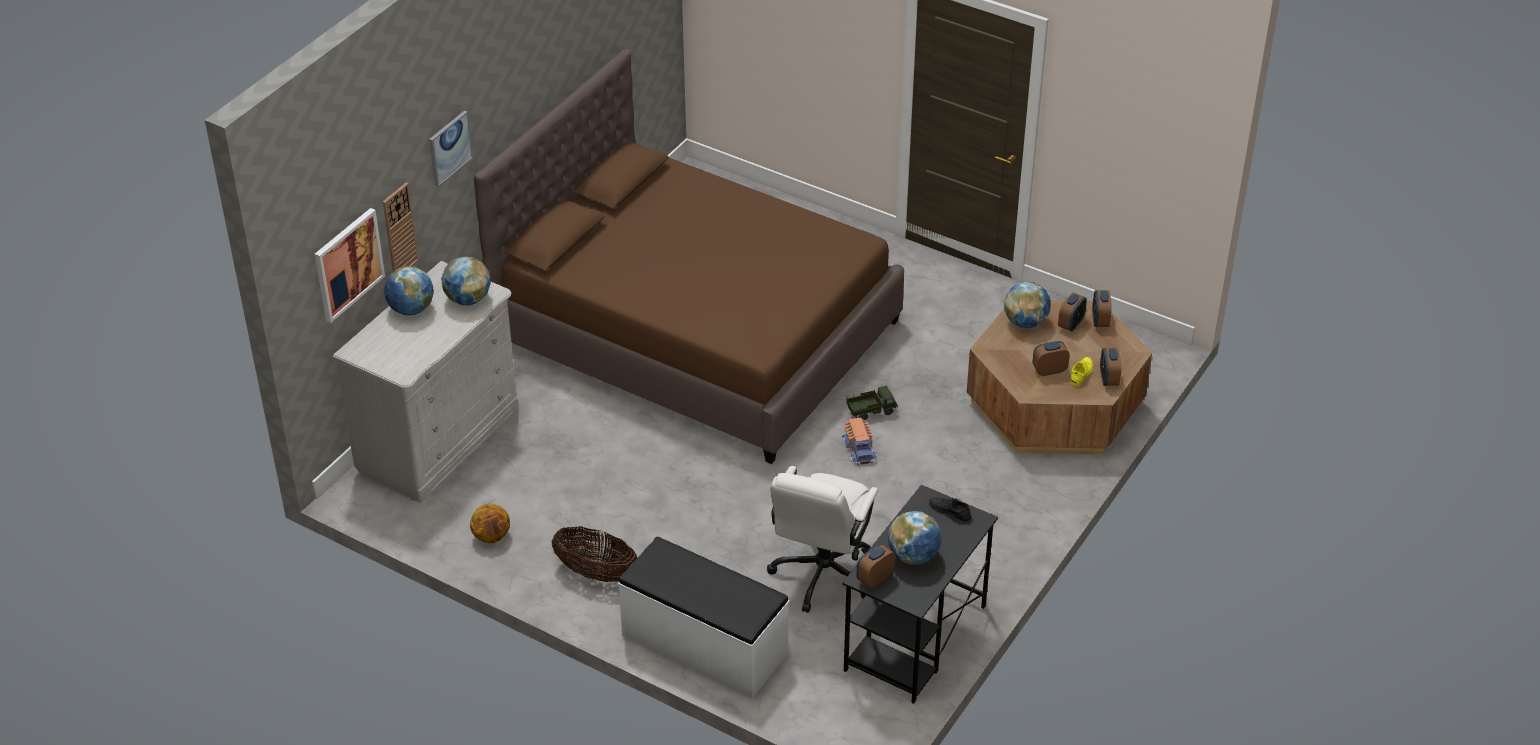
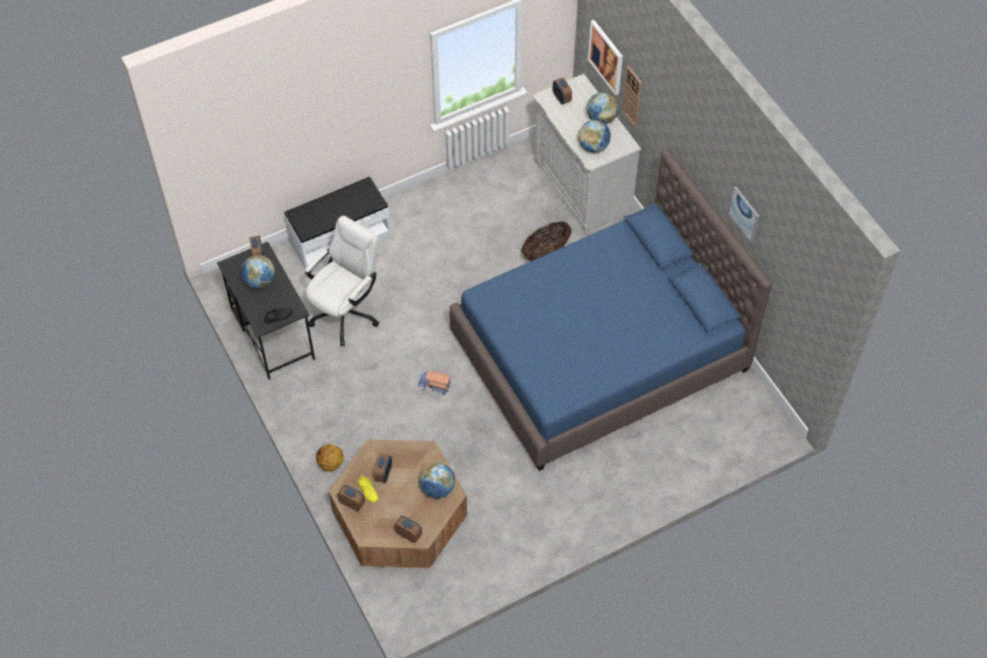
camera: 120 degrees right, 15 degrees up
(449, 147) = (666, 114): picture -> picture (744, 213)
(492, 537) = (486, 182): basketball -> basketball (330, 464)
(595, 573) = (426, 215): basket -> basket (546, 251)
(696, 332) = (599, 352): brown bed -> blue bed
(822, 578) = (346, 313): white office chair -> white office chair turned 75 degrees clockwise
(871, 411) = (463, 409): toy truck -> none
(1071, 324) = (417, 514): alarm clock -> alarm clock (561, 98)

